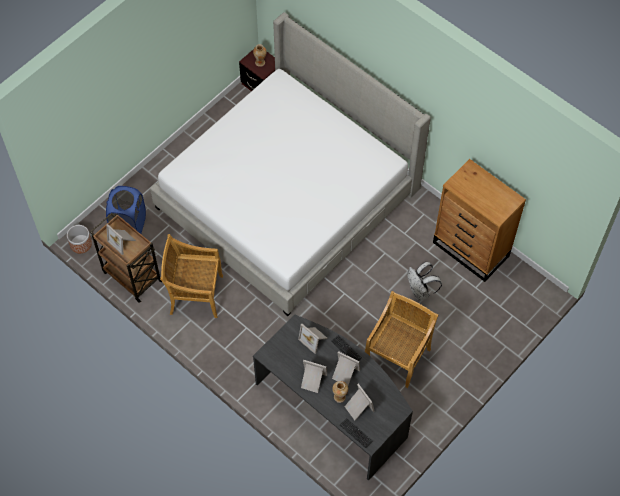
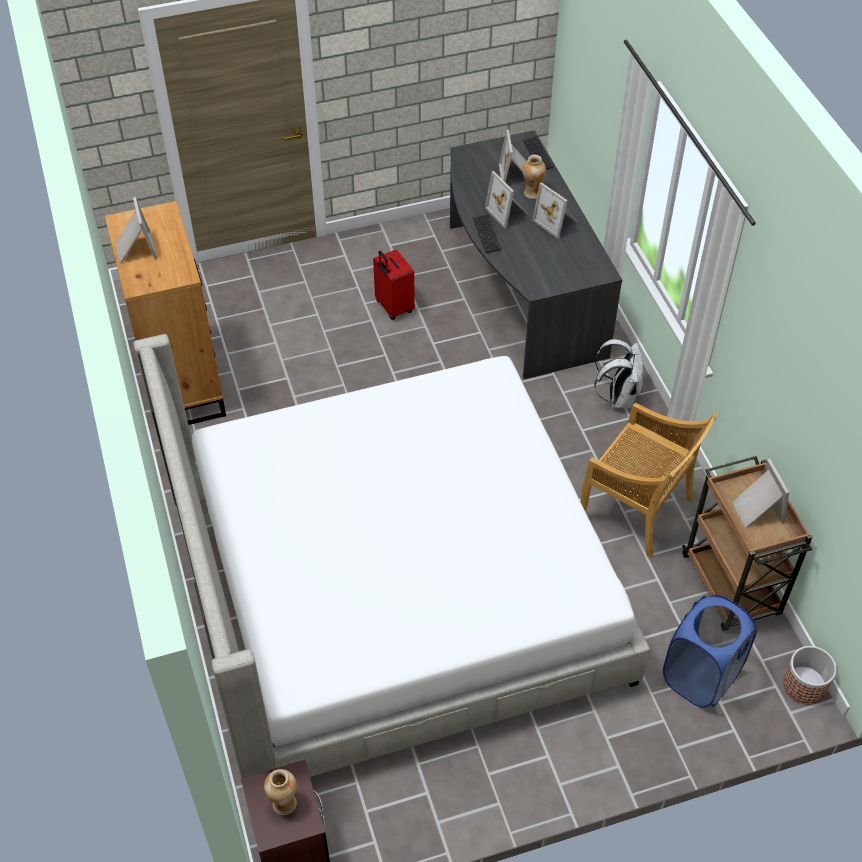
camera: 150 degrees left, 10 degrees down
(314, 339) = (522, 262): picture frame -> picture frame (135, 249)
(398, 356) = (393, 307): beige chair -> red suitcase
(420, 291) = (299, 364): white backpack -> white backpack (618, 397)

